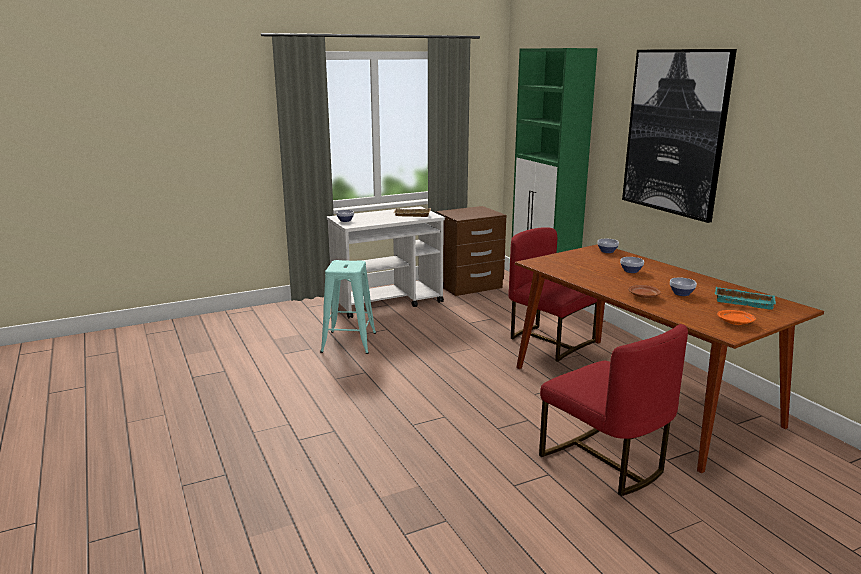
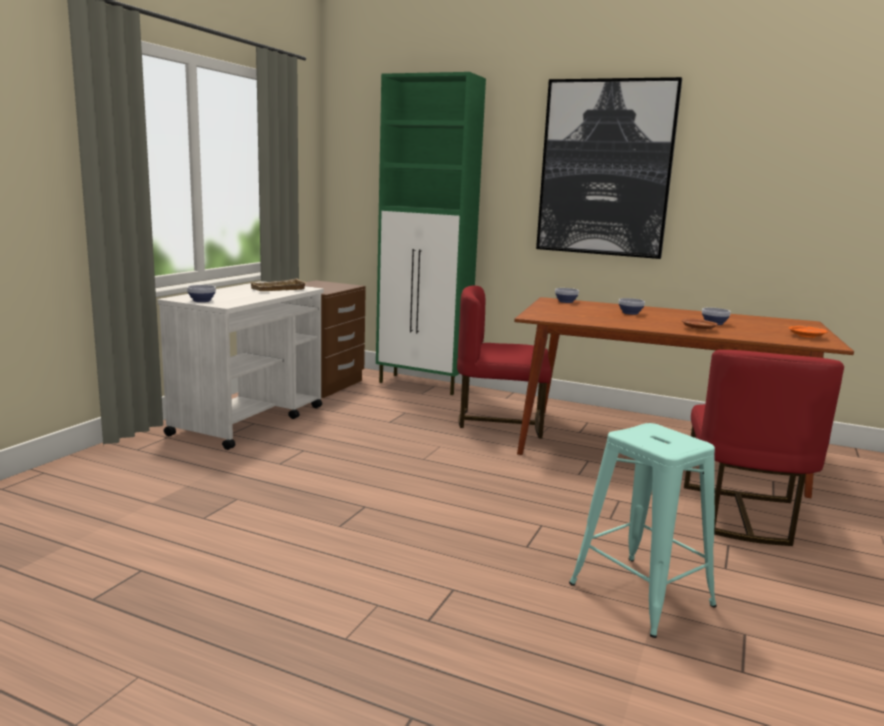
camera: 40 degrees left, 5 degrees down
(349, 342) = (279, 477): turquoise stool -> turquoise stool (641, 595)
(605, 462) = (742, 515): red chair -> red chair turned 90 degrees clockwise
(744, 301) = (765, 322): turquoise tray -> none

